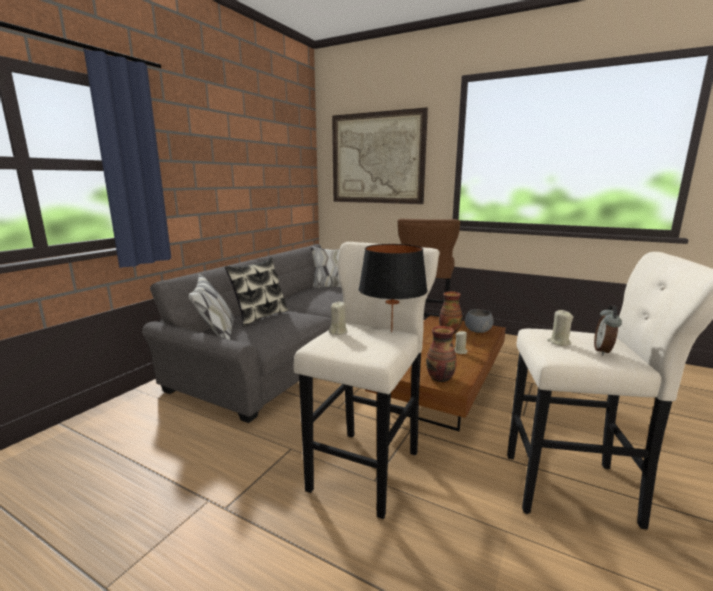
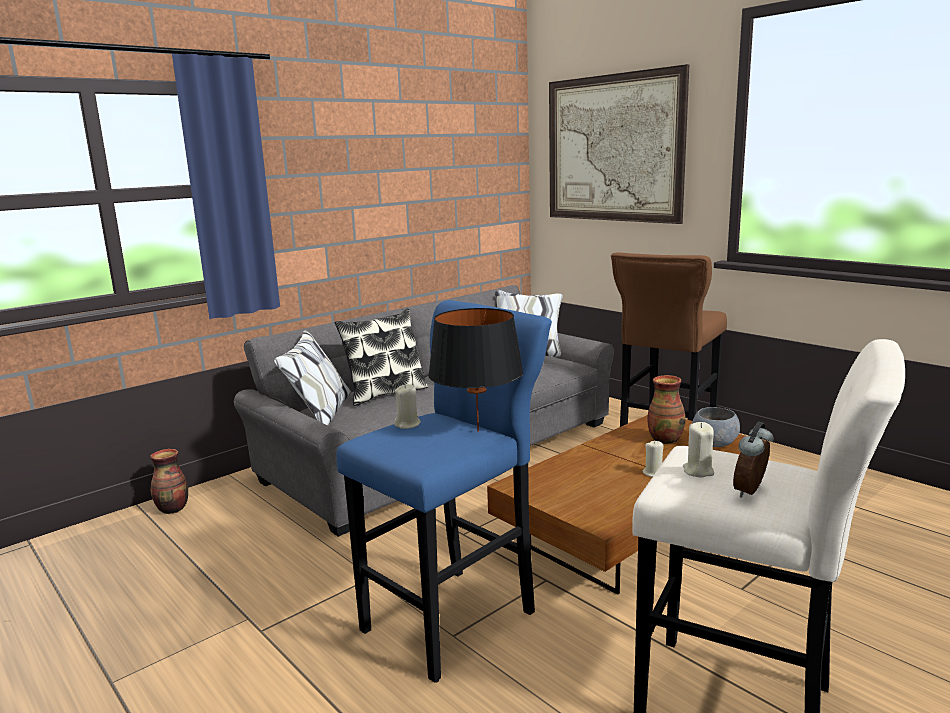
camera: 20 degrees right, 0 degrees up
(367, 466) = (455, 617): beige stool -> blue stool
(440, 378) = (588, 508): vase -> vase (173, 509)

